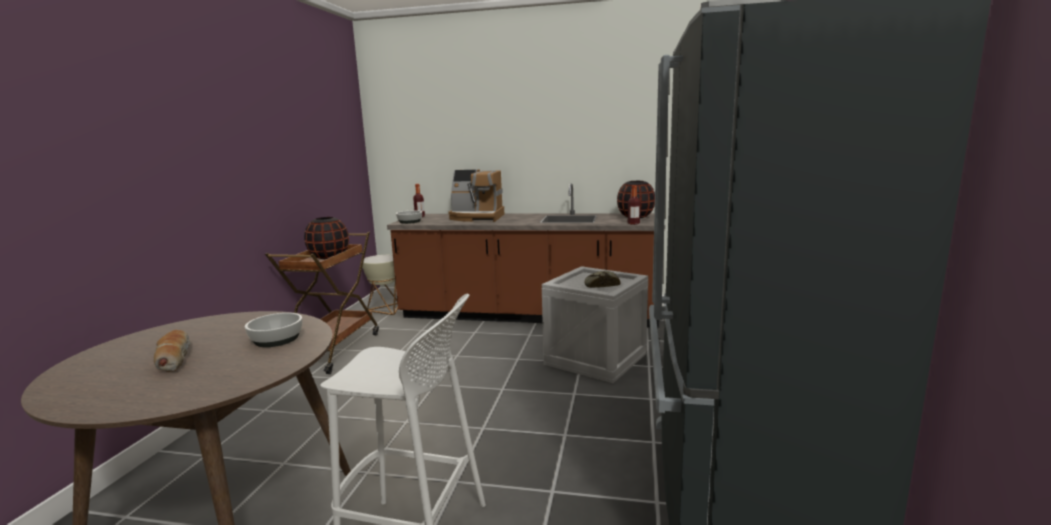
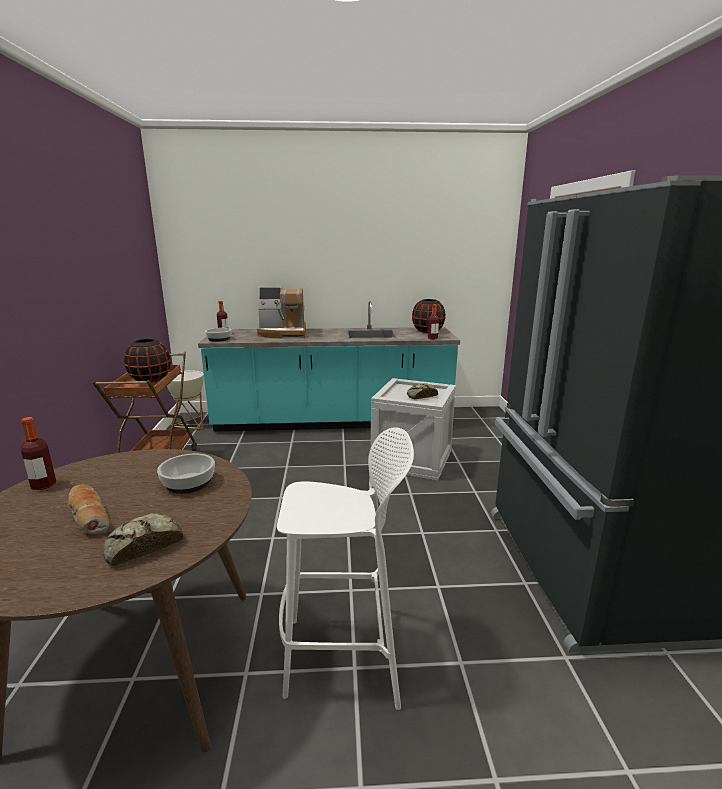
camera: 15 degrees left, 5 degrees up
(162, 332) = (43, 485): none -> bottle
(194, 383) = (142, 545): none -> bread
(528, 315) = (333, 421): brown counter -> turquoise counter

